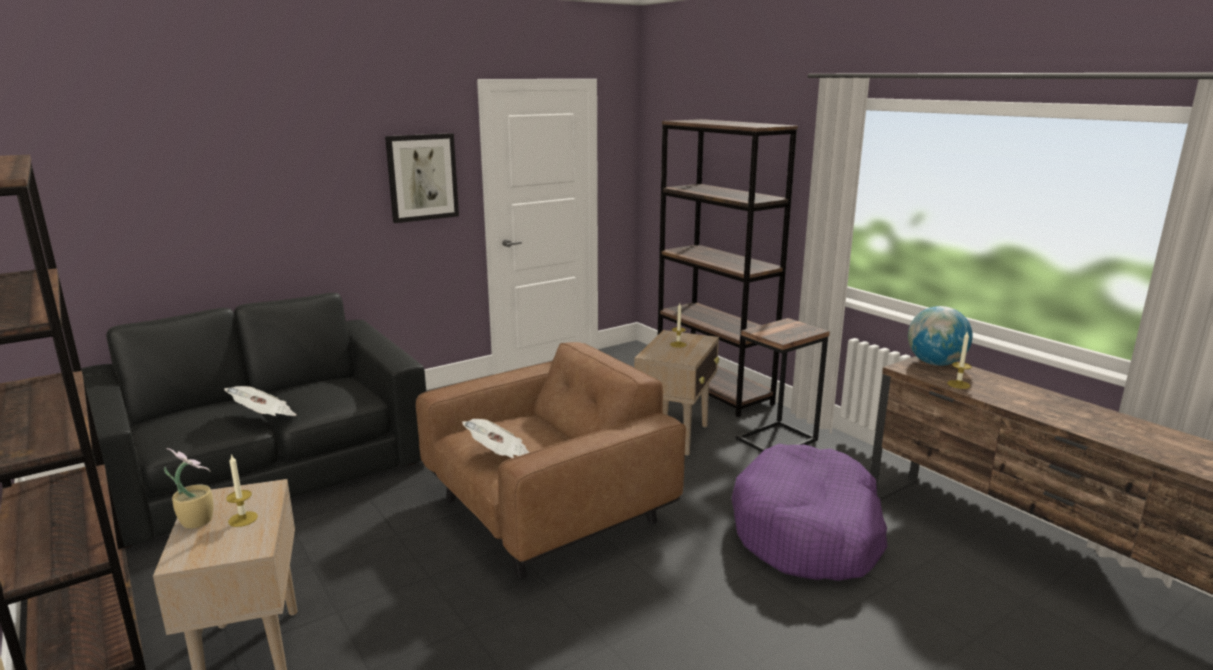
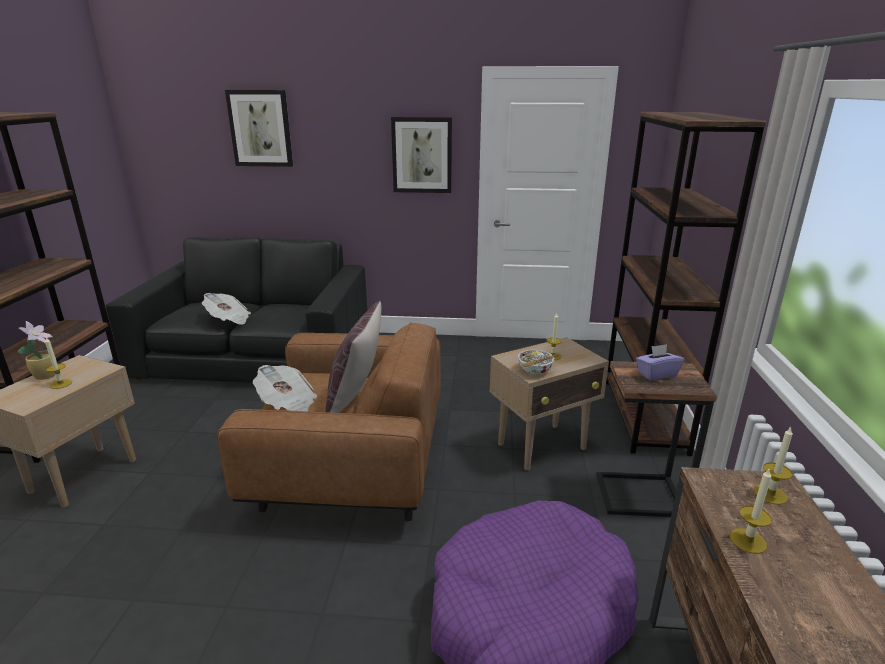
camera: 40 degrees right, 5 degrees up
(208, 160) = (260, 128): none -> picture
(552, 431) = (356, 399): none -> brown pillow
(684, 357) = (535, 371): none -> bowl
(781, 329) = (656, 374): none -> purple tissue box
(935, 363) = (770, 494): globe -> candle

